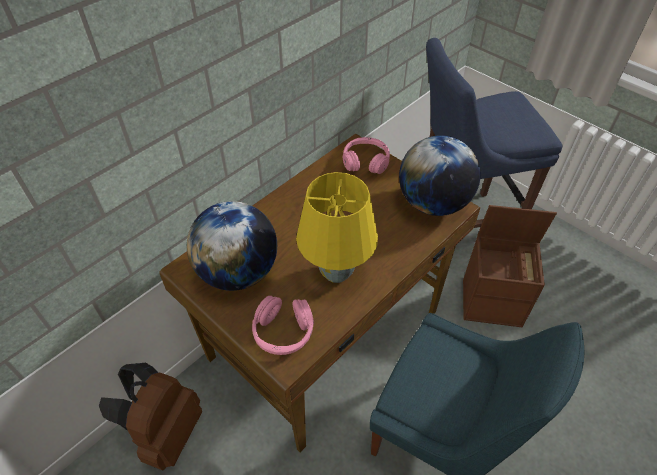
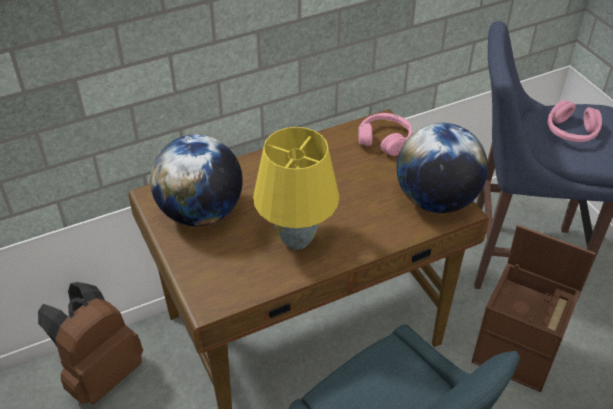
camera: 20 degrees right, 5 degrees down
(283, 332) = (217, 278): pink headphones -> pink headphones (571, 132)

